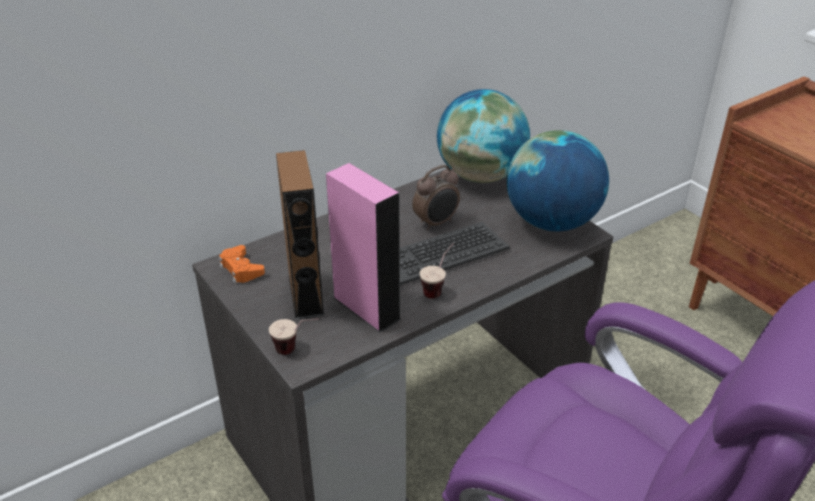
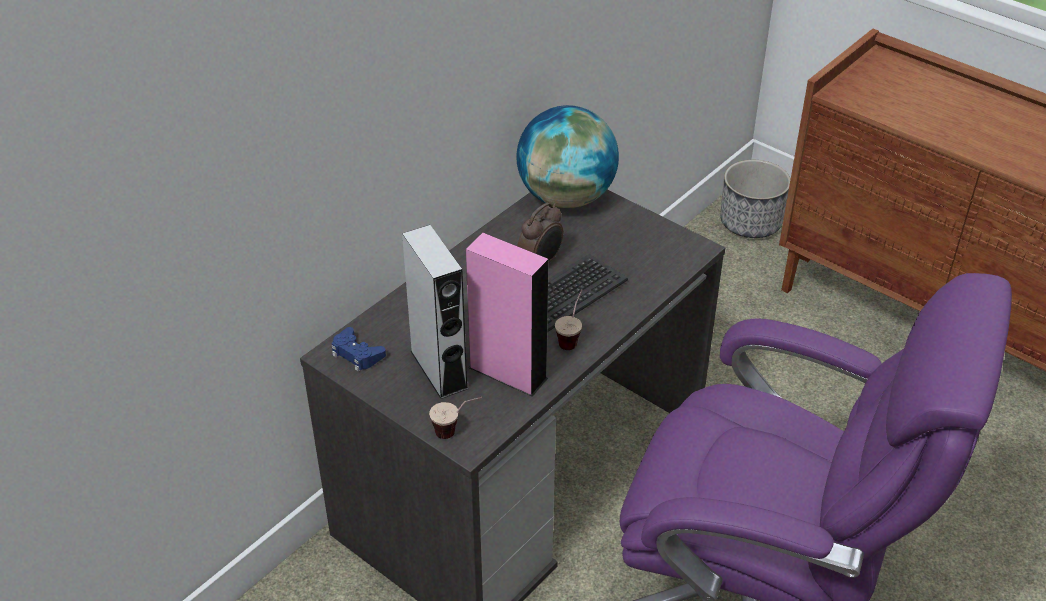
camera: 15 degrees left, 5 degrees up
(241, 269) = (357, 354): orange game controller -> blue game controller
(305, 294) = (439, 370): brown speaker -> grey speaker
(551, 222) = (659, 241): globe -> none
(675, 248) = (751, 223): none -> planter

